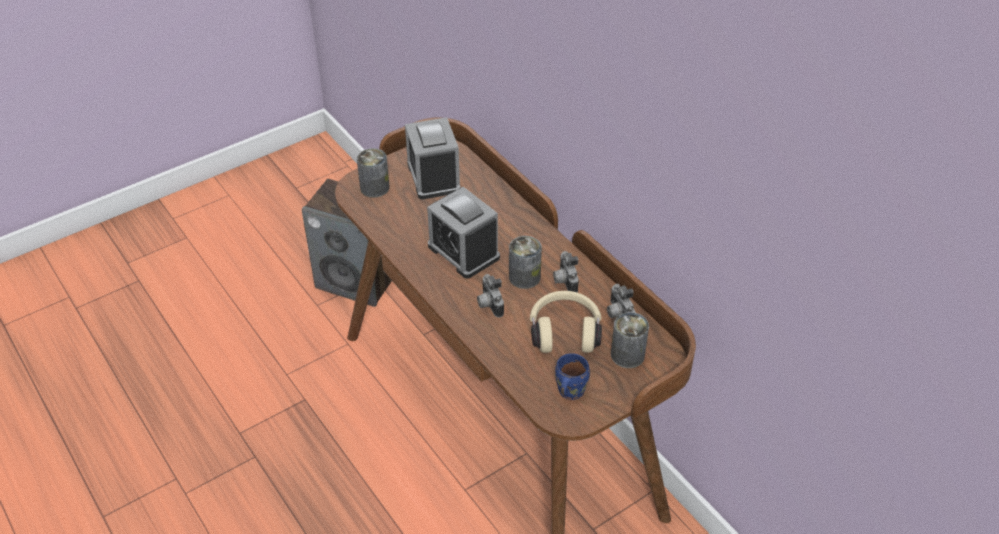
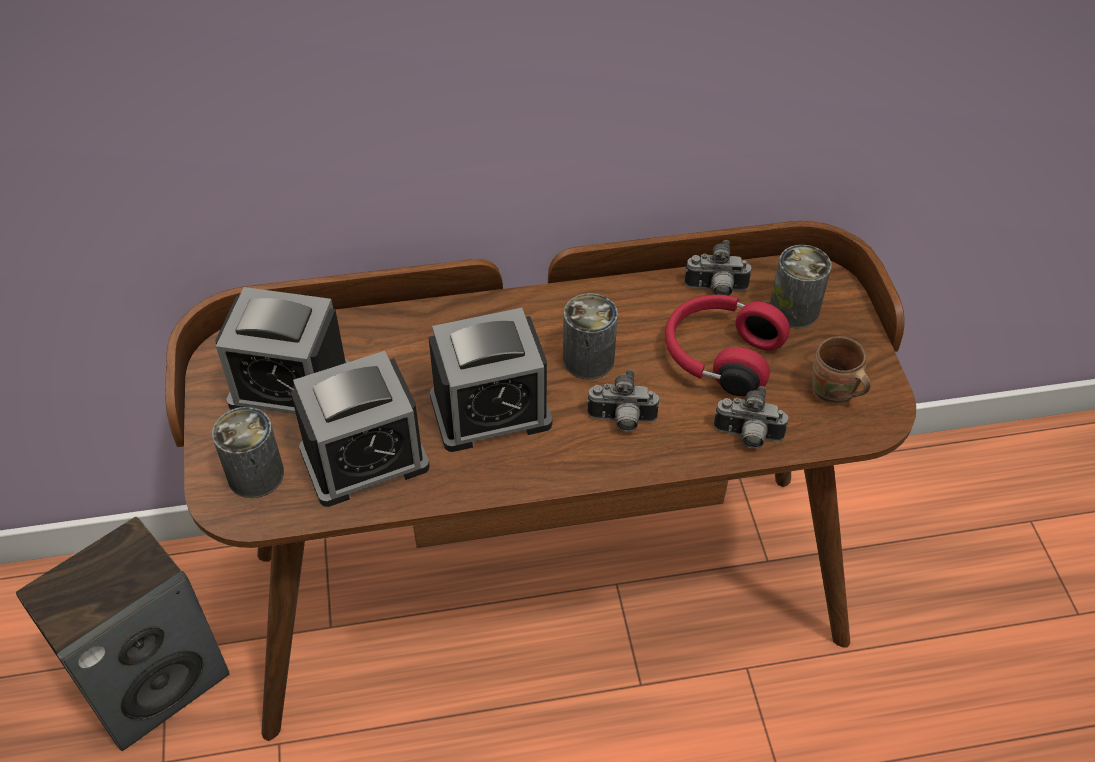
camera: 65 degrees left, 5 degrees up
(405, 219) = (364, 459): none -> alarm clock
(564, 281) = (621, 320): camera -> camera (747, 437)
(565, 331) = (719, 356): beige headphones -> red headphones
(568, 391) = (832, 394): blue mug -> brown mug

